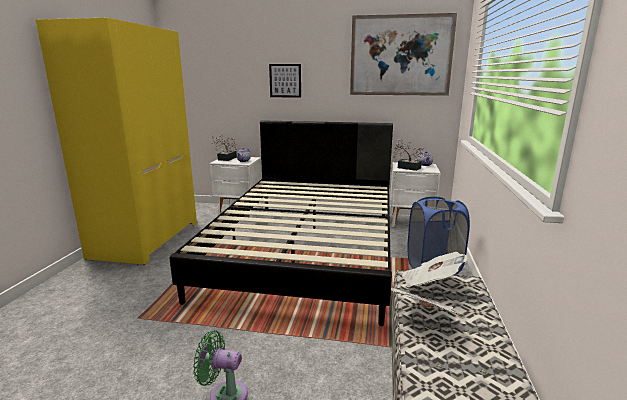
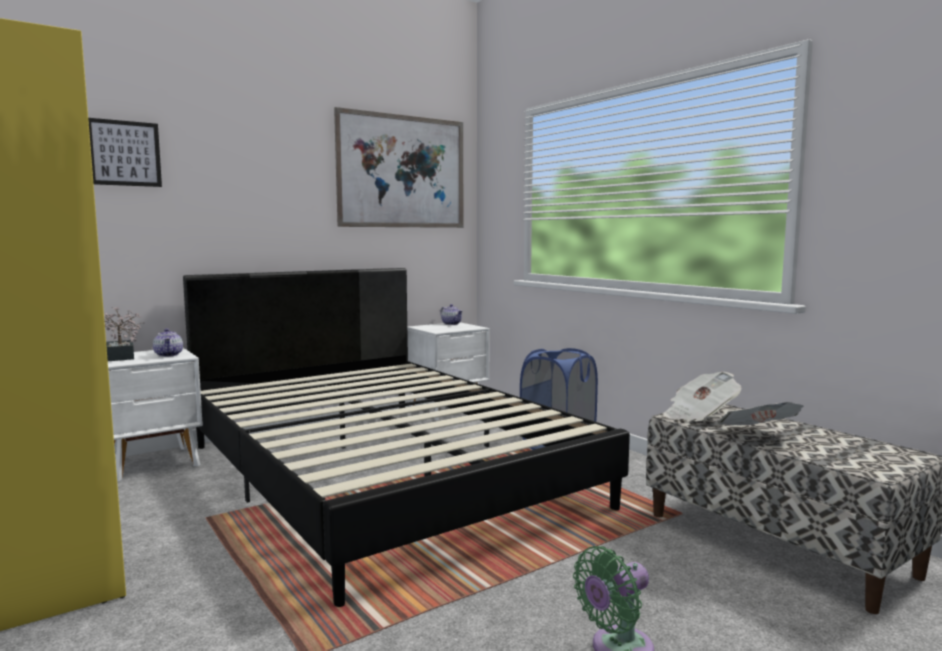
camera: 45 degrees left, 10 degrees down
(285, 80) = (226, 202): picture -> picture (125, 153)
(406, 167) = (440, 328): potted plant -> none

